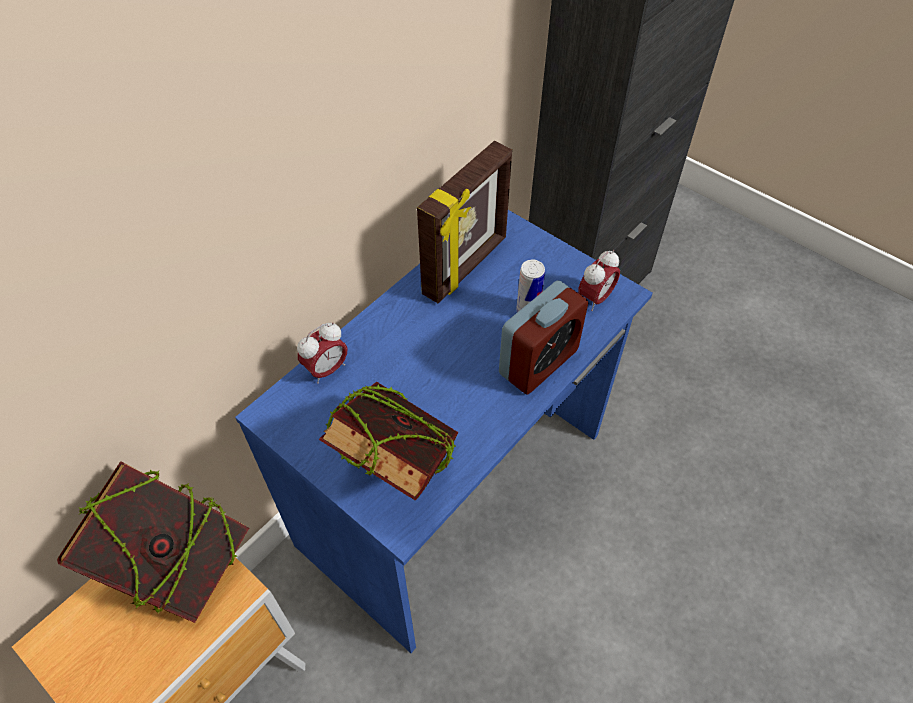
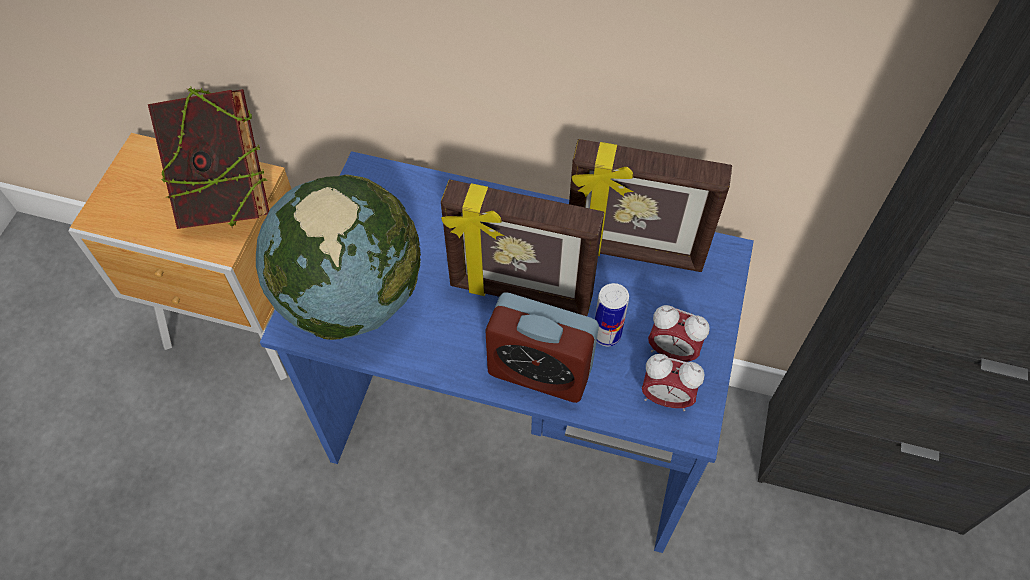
camera: 65 degrees right, 5 degrees up
(326, 370) = (434, 192): alarm clock -> alarm clock (672, 351)
(398, 469) = (351, 297): book -> globe
(463, 348) = (520, 294): none -> picture frame

